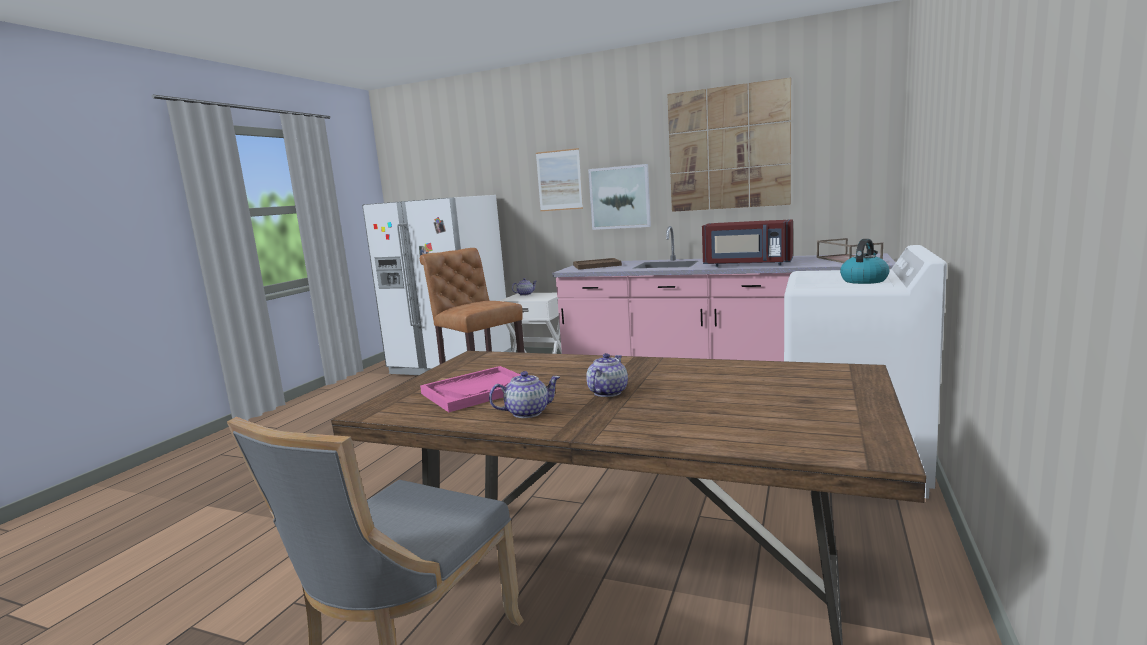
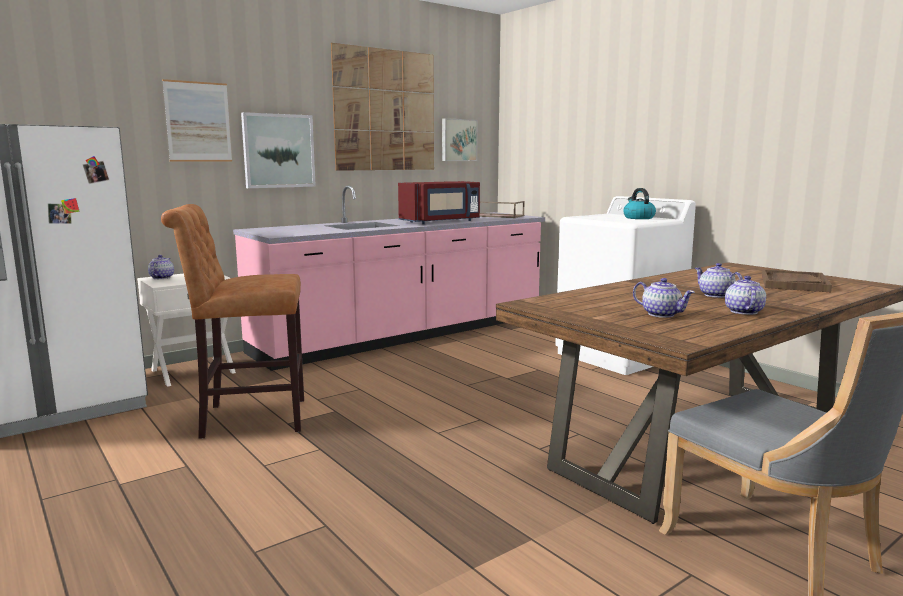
camera: 60 degrees left, 0 degrees up
(477, 391) = (661, 314): pink tray -> teapot
(597, 265) = (284, 230): brown tray -> brown tray (793, 283)
(830, 168) = (458, 140): none -> picture

